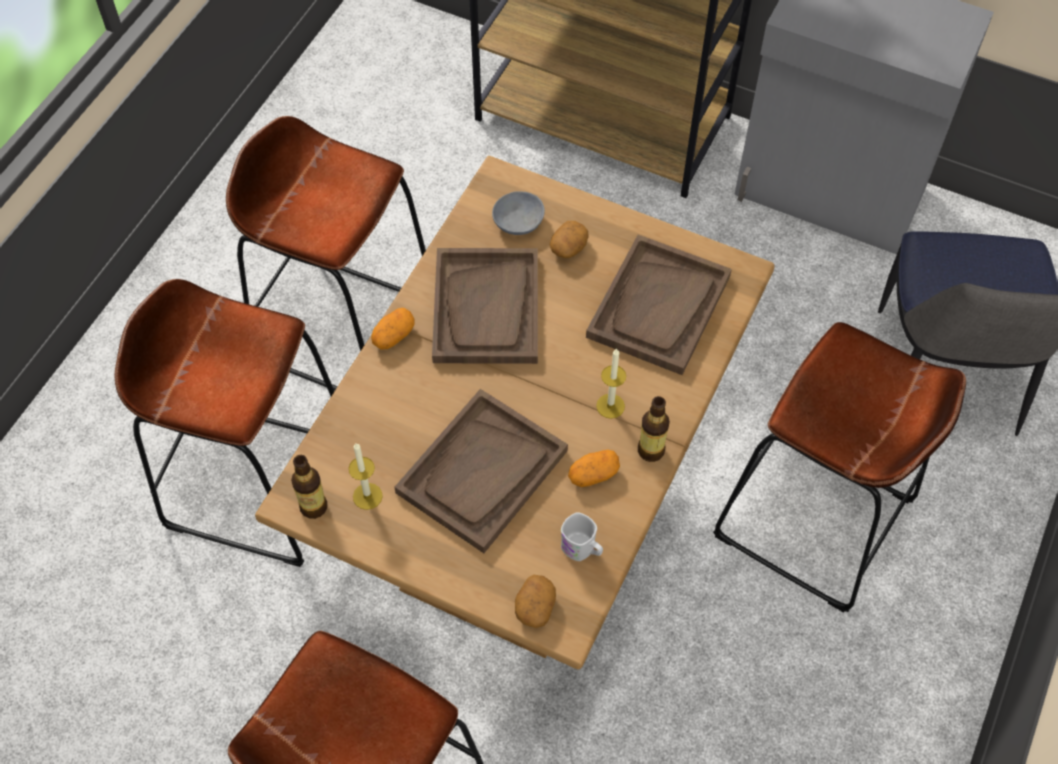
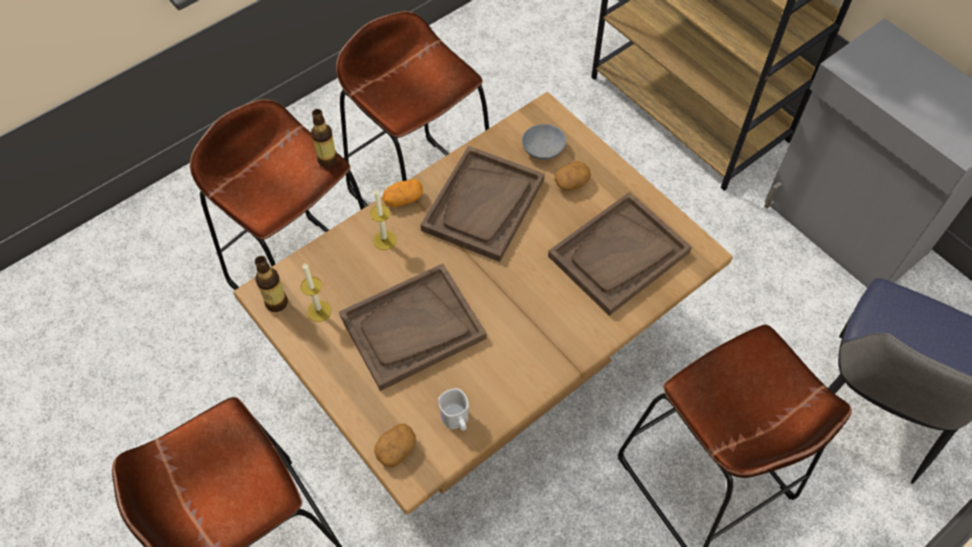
camera: 25 degrees right, 0 degrees up
(593, 474) = (496, 365): potato -> none
(610, 406) = (538, 317): candle -> candle (384, 240)
(650, 450) = (552, 365): bottle -> bottle (327, 160)

